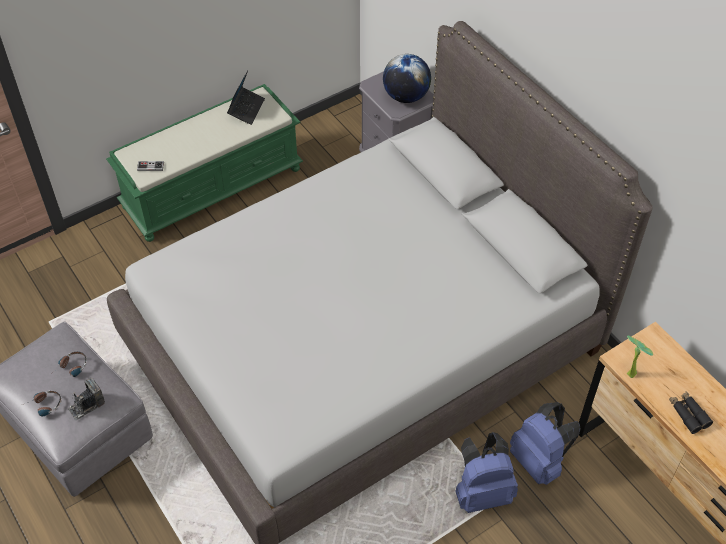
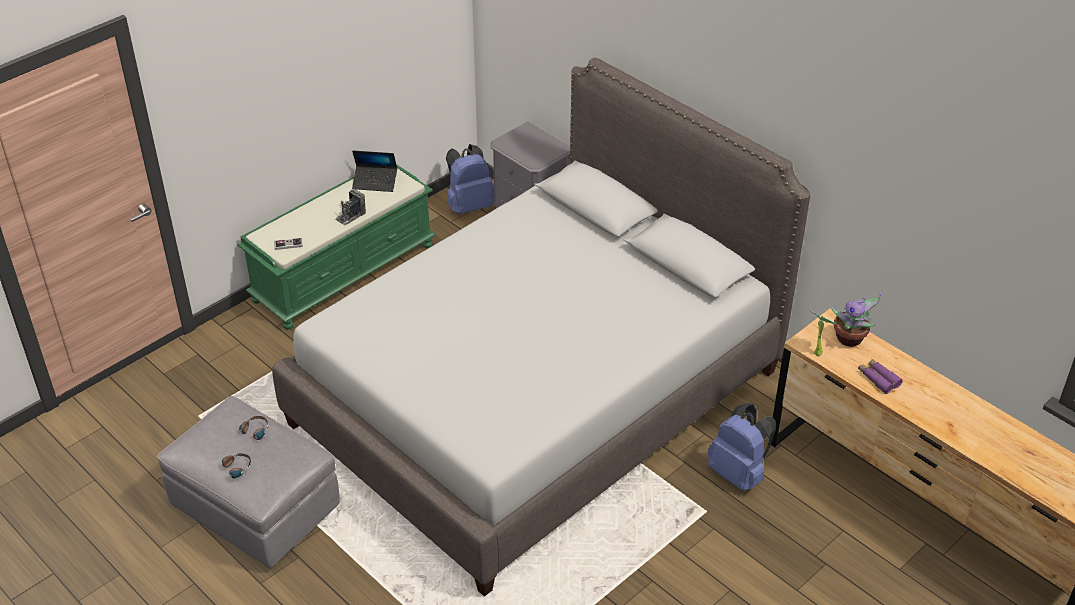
camera: 10 degrees left, 10 degrees down
(86, 405) = (278, 463): camera -> camera (350, 216)
(246, 109) = (375, 182): laptop -> laptop turned 90 degrees clockwise
(406, 96) = (540, 149): globe -> none
(482, 492) = (688, 508): blue backpack -> blue backpack (469, 206)
(669, 362) = (850, 339): none -> potted plant
(688, 414) = (878, 379): black binoculars -> purple binoculars

